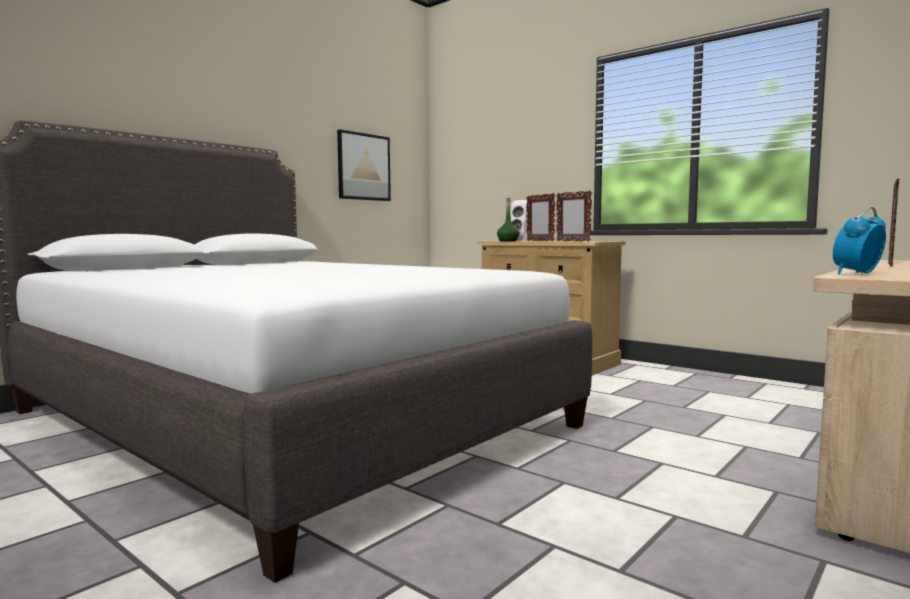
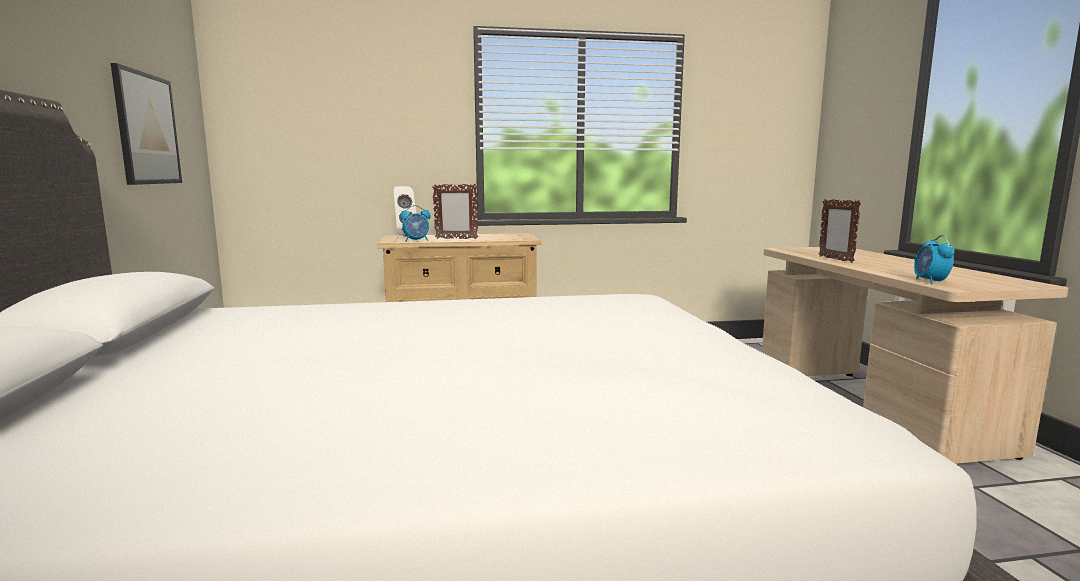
camera: 50 degrees left, 5 degrees up
(508, 241) = (416, 240): green bottle -> alarm clock
(573, 241) = (507, 239): picture frame -> none

